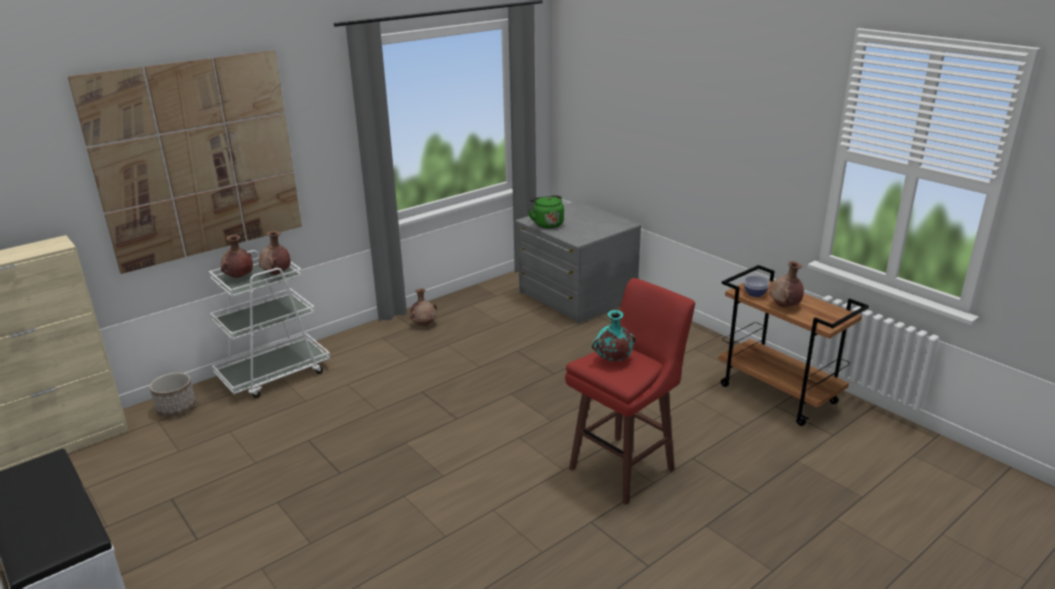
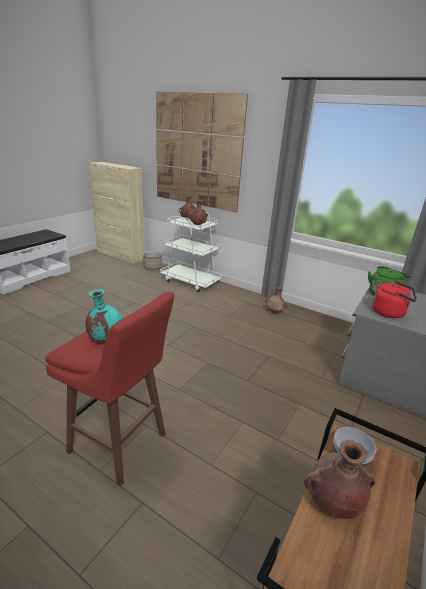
camera: 70 degrees right, 0 degrees up
(583, 232) = (390, 313): none -> red kettle

